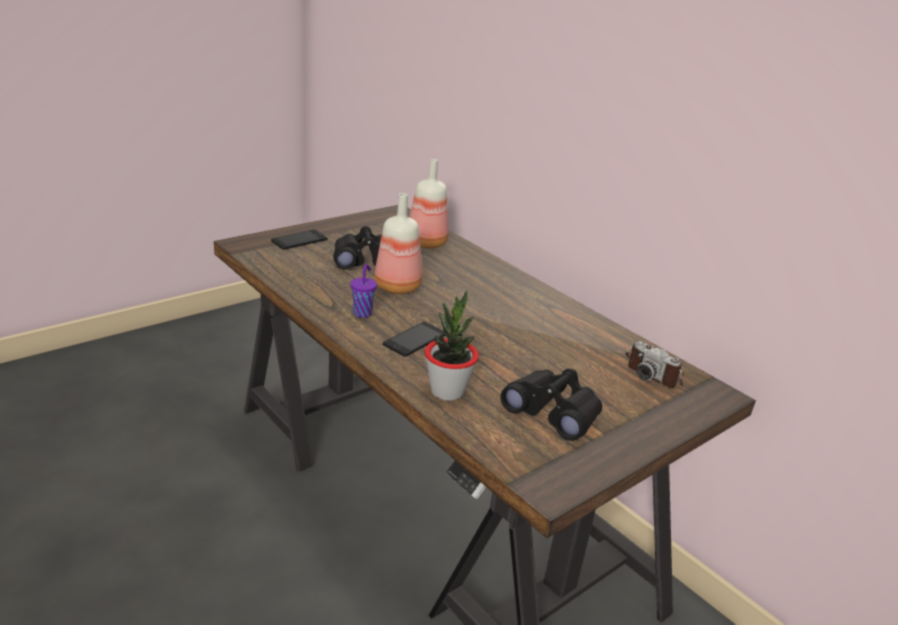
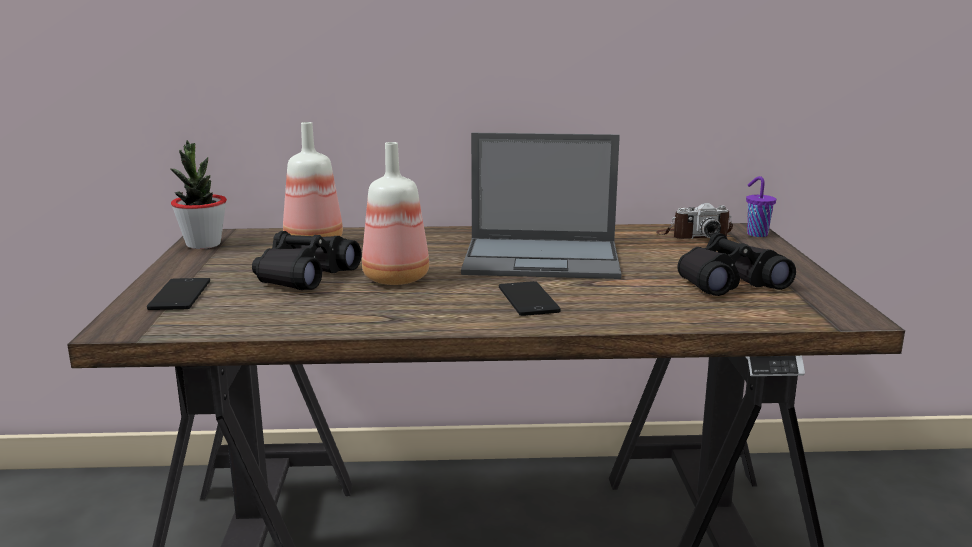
camera: 50 degrees left, 10 degrees down
(363, 313) = (433, 308): purple cup -> purple cup (756, 234)
(447, 391) = (651, 312): potted plant -> potted plant (203, 244)
(503, 324) = (543, 259): none -> laptop

